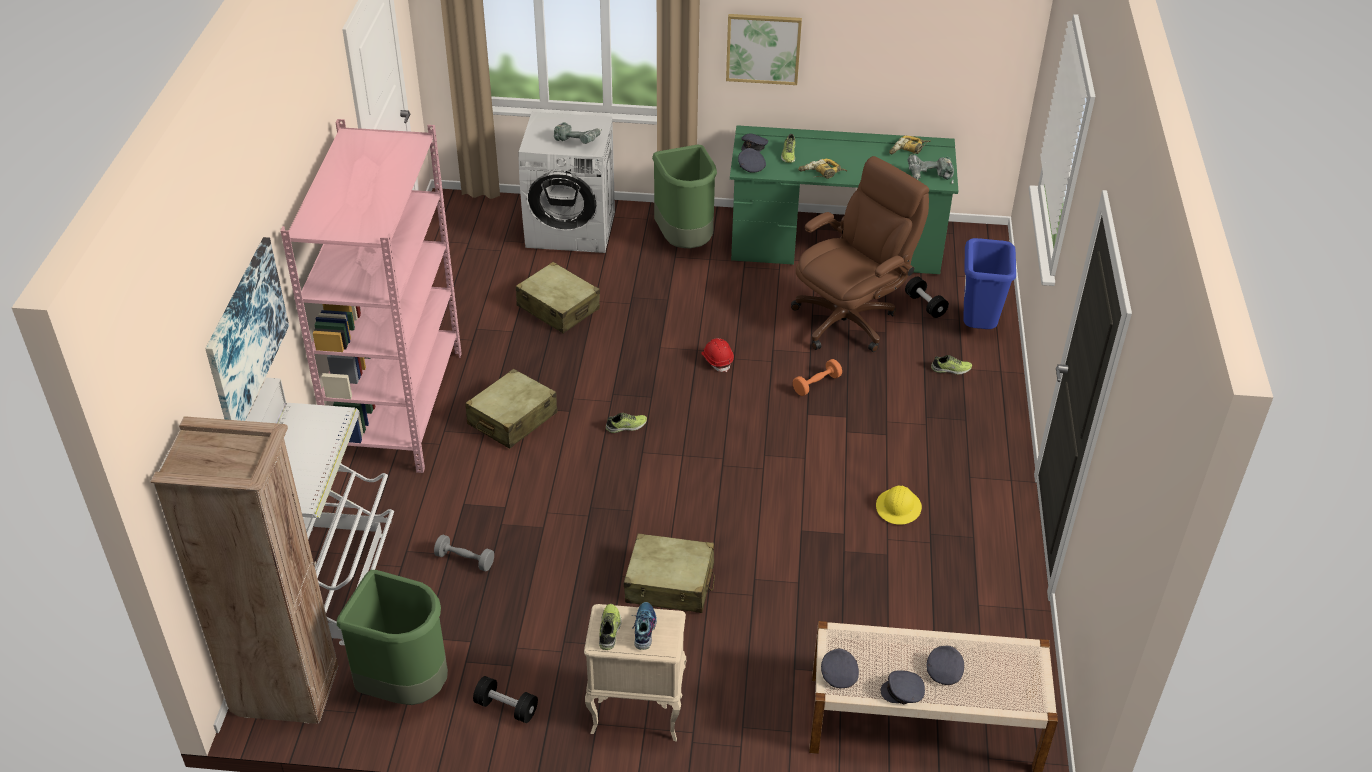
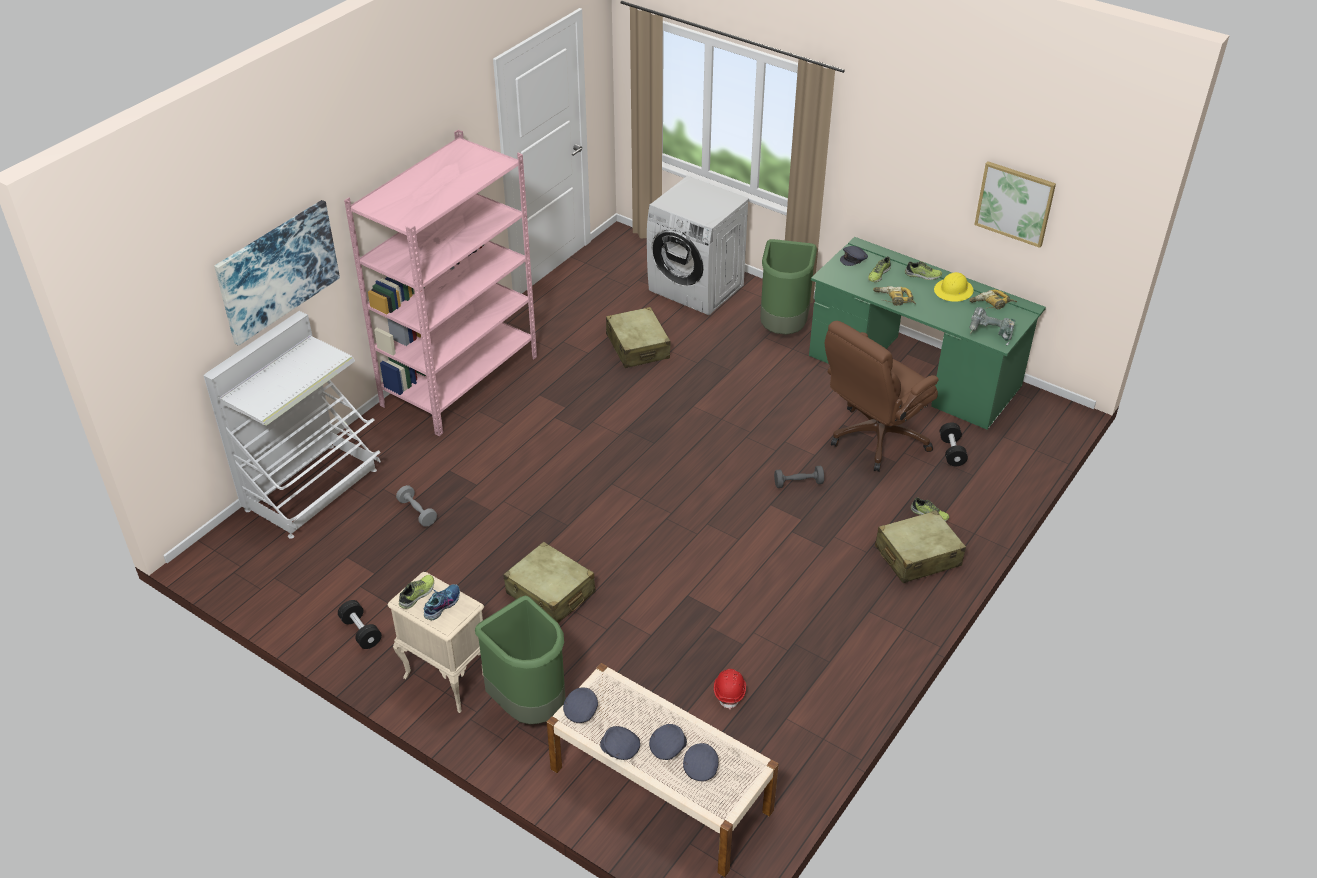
camera: 30 degrees right, 0 degrees up
(287, 690) = (230, 553): brown cabinet -> none
(405, 687) = (306, 586): green trash can -> green trash can (529, 705)
(512, 419) = (534, 420): beige suitcase -> beige suitcase (917, 556)
(578, 141) = (704, 210): power drill -> none
(626, 426) = (615, 459): shoe -> shoe (922, 275)
(717, 360) = (731, 433): red hard hat -> red hard hat (729, 691)
(750, 166) = (836, 274): grey cap -> grey cap (700, 766)
(763, 48) = (885, 172): picture -> picture (1015, 203)
(816, 384) = (798, 483): orange dumbbell -> grey dumbbell
(850, 319) = (873, 440): brown office chair -> brown office chair turned 150 degrees clockwise
(898, 507) = (784, 610): yellow hard hat -> yellow hard hat (953, 291)
(977, 328) = (984, 488): blue trash can -> none

